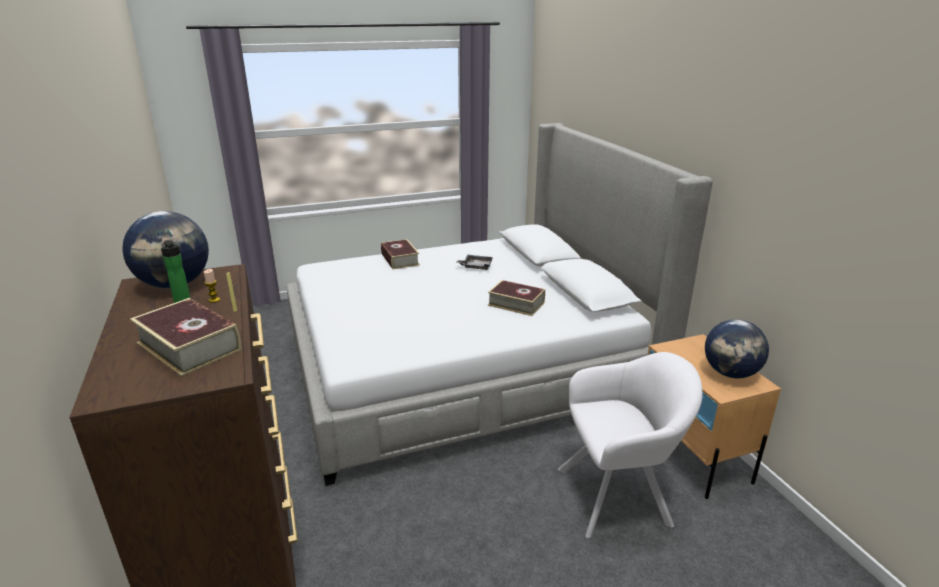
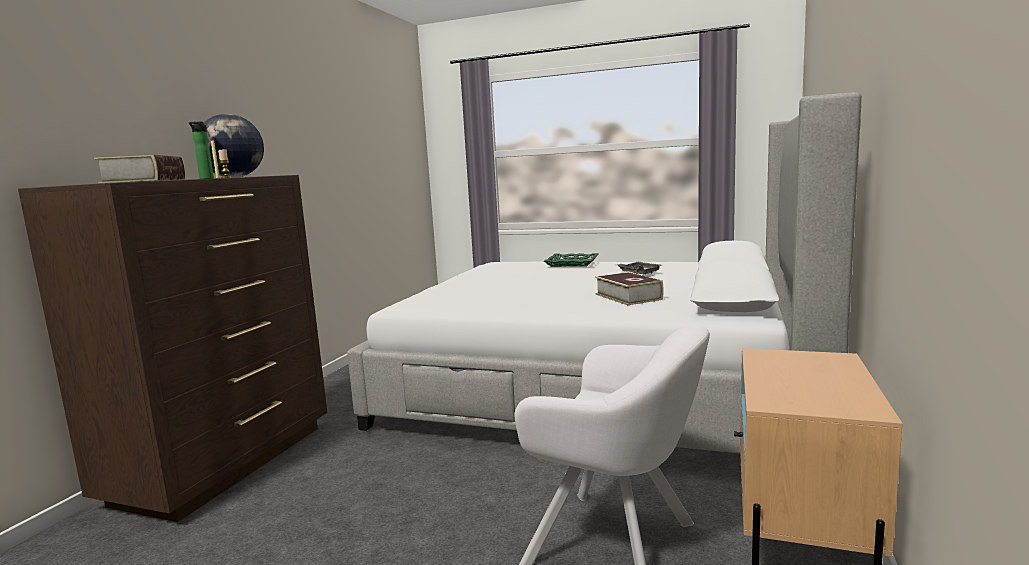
camera: 40 degrees right, 15 degrees down
(400, 259) = (572, 263): book -> green tray
(731, 373) = (828, 390): globe -> none

